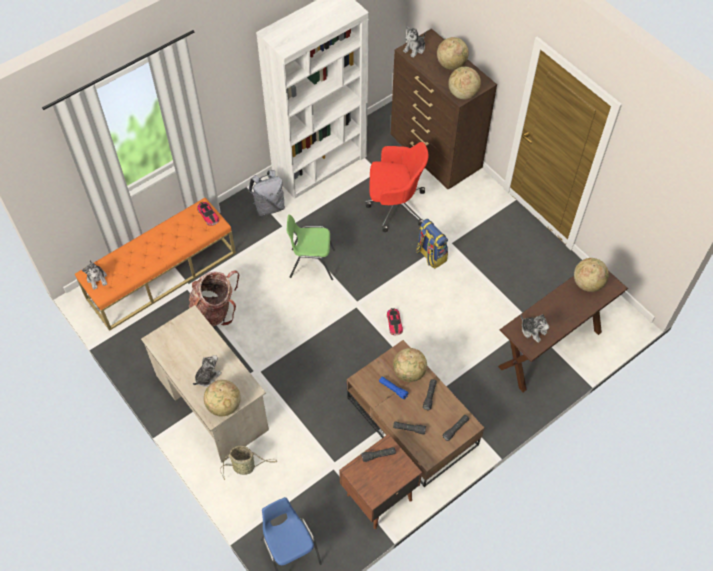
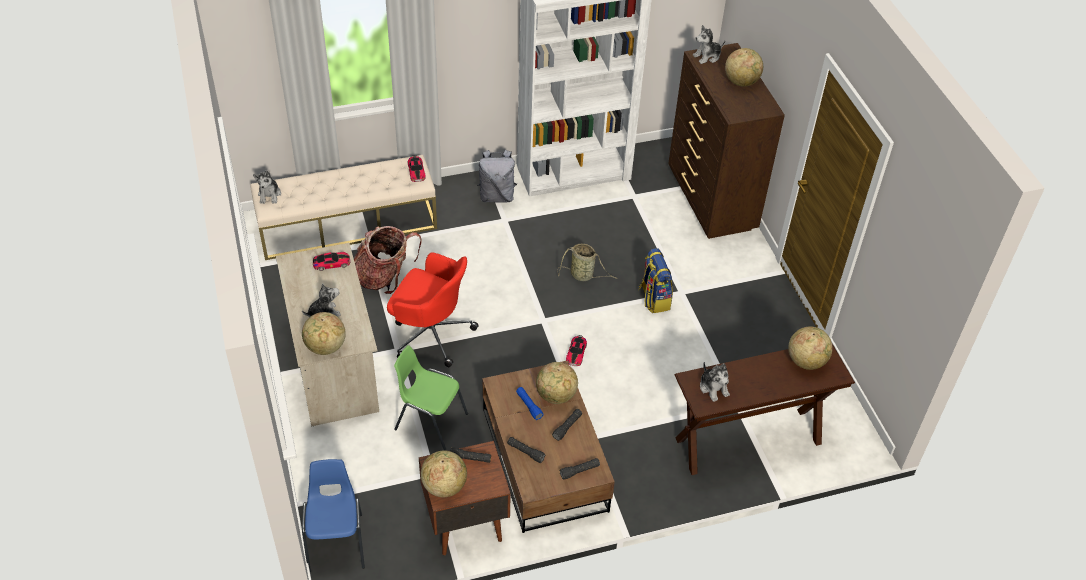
camera: 20 degrees right, 10 degrees down
(162, 275) = (347, 225): orange bench -> beige bench
(190, 329) = (331, 263): none -> toy car
(245, 467) = (334, 440): basket -> basket (583, 275)
(311, 263) = (514, 264): green chair -> green chair (430, 421)
(394, 206) = (638, 237): red office chair -> red office chair (430, 333)
(462, 94) = (739, 113): globe -> globe (444, 486)

